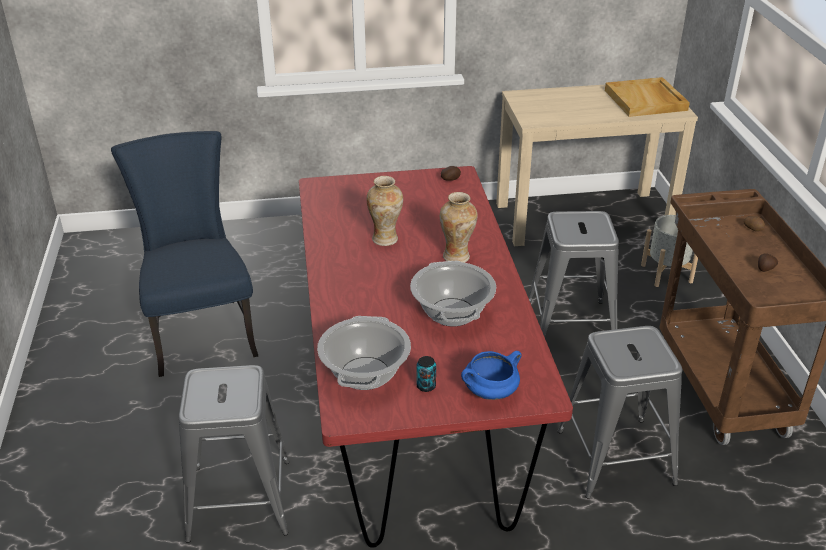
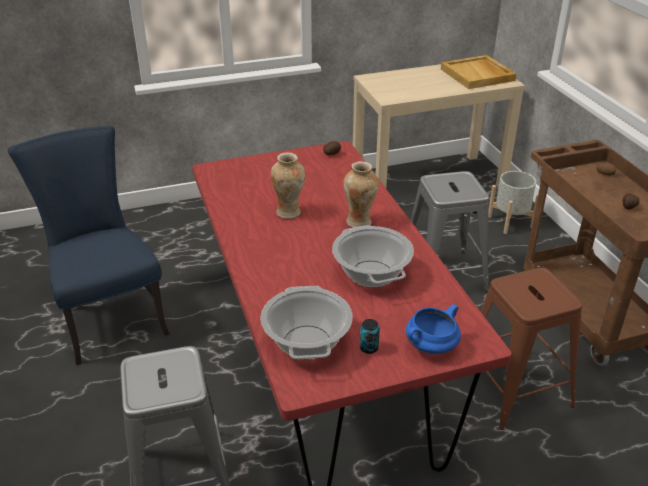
camera: 10 degrees left, 0 degrees up
(614, 457) = (514, 388): grey stool -> brown stool

